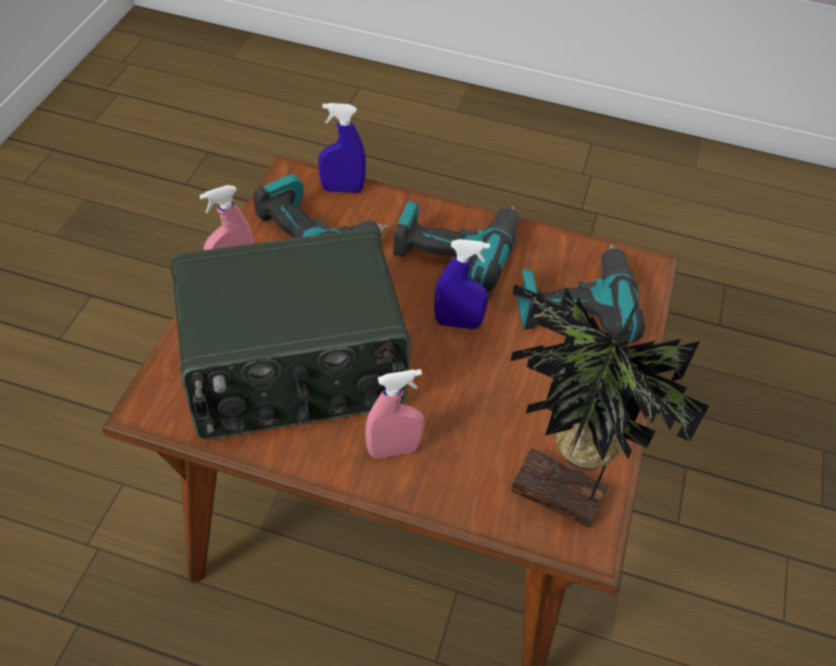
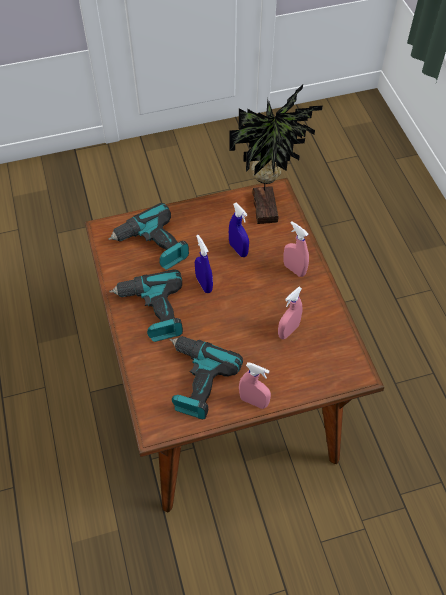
camera: 120 degrees left, 5 degrees up
(294, 371) = (288, 331): radio -> pink spray bottle
(342, 189) = (146, 393): blue spray bottle -> blue spray bottle (238, 249)

